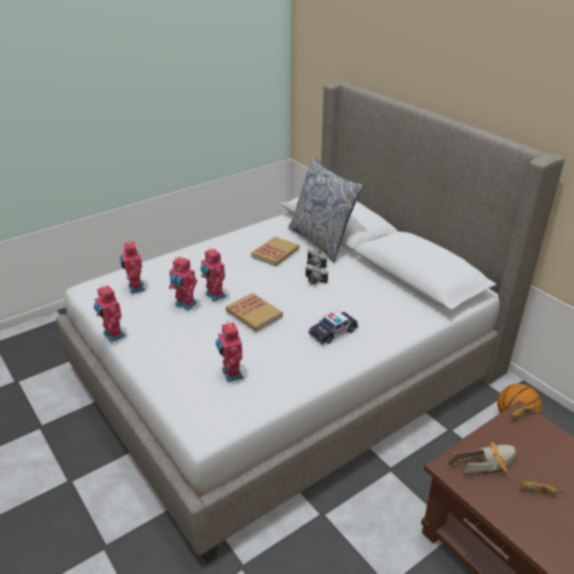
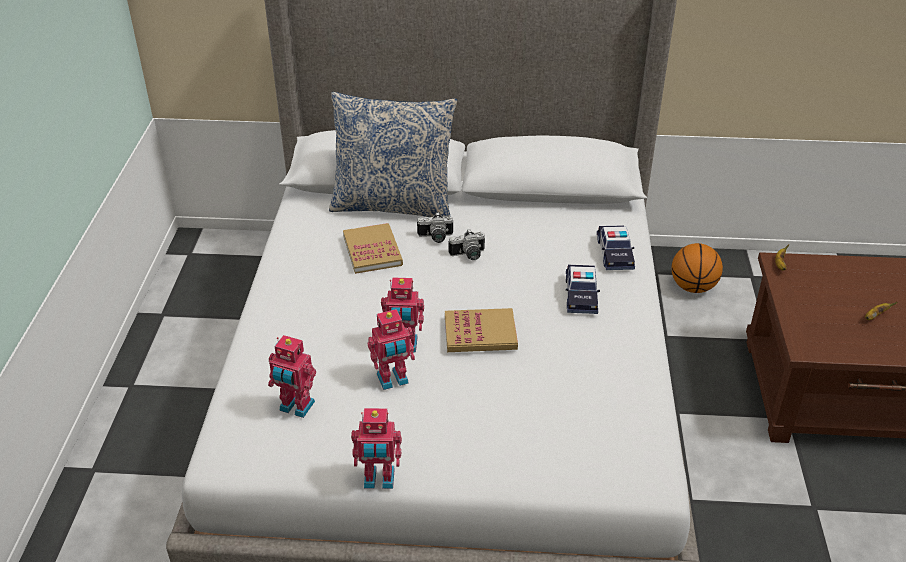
camera: 50 degrees left, 5 degrees up
(231, 374) = (574, 410): toy robot -> none
(390, 327) = (614, 253): none -> toy car
(487, 463) = (820, 322): shoe -> none

